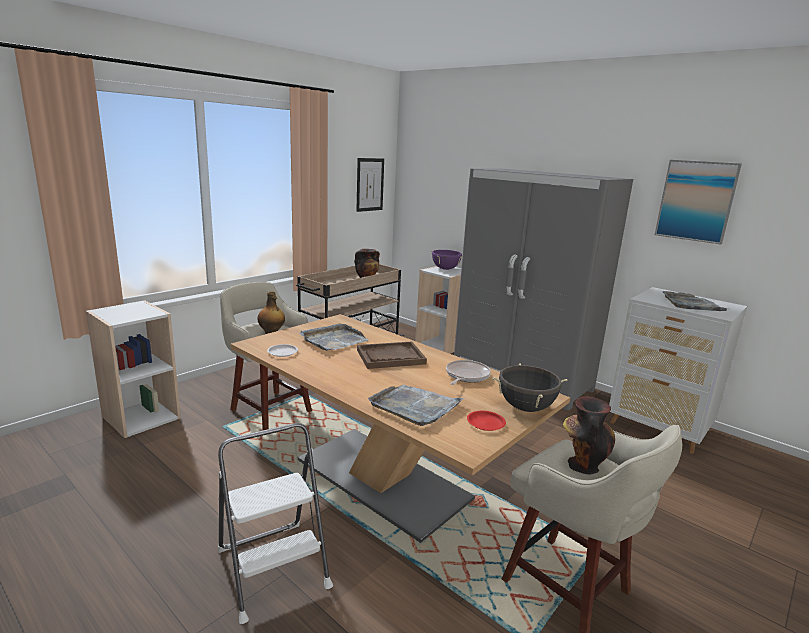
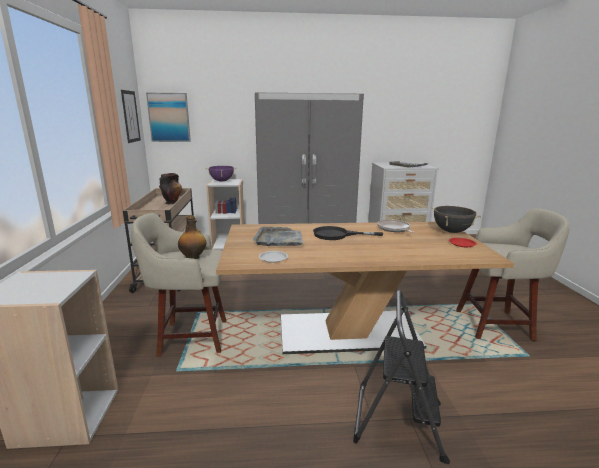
camera: 45 degrees left, 0 degrees up
(272, 564) = (394, 419): white step ladder -> black step ladder
(390, 357) = (337, 235): brown tray -> black frying pan
(415, 406) = (422, 251): grey tray -> none
(582, 464) = (501, 248): vase -> none
(696, 201) = (388, 106): picture -> picture (169, 117)

